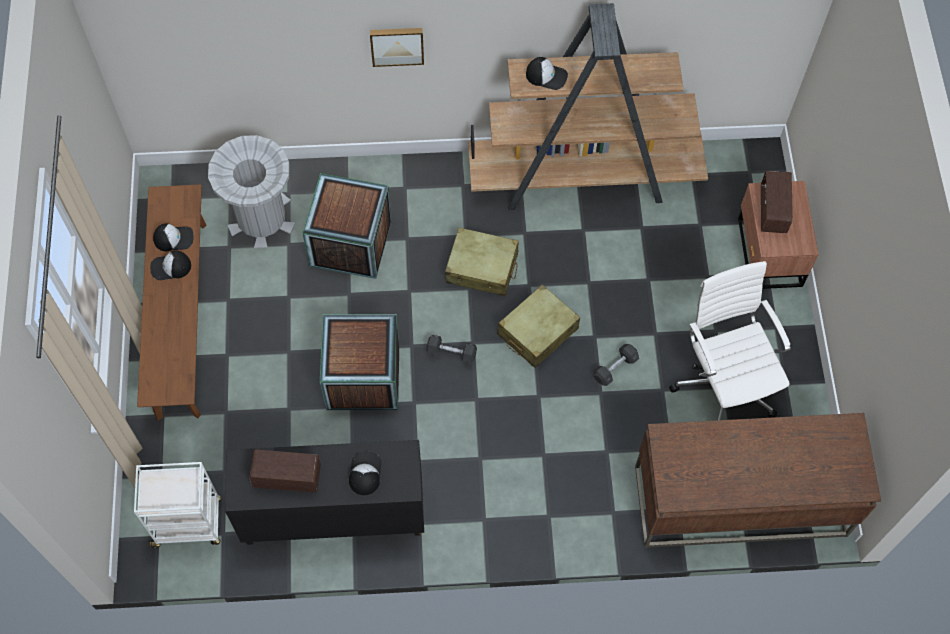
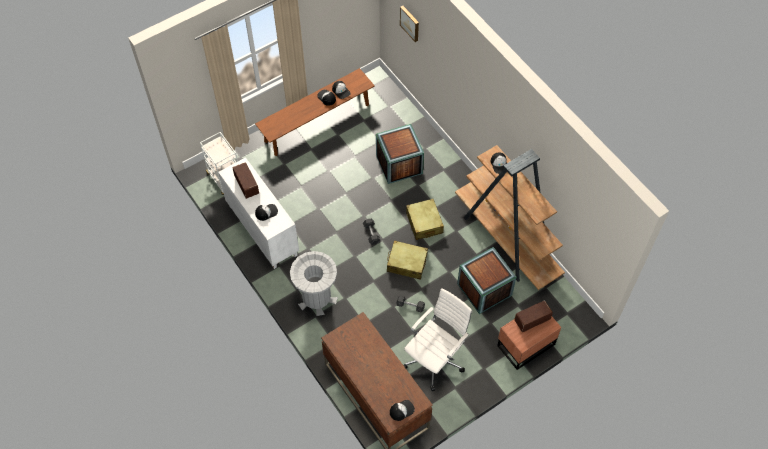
camera: 60 degrees right, 5 degrees down
(261, 219) = (386, 124): grey trash can -> grey trash can (316, 297)
(332, 515) = (262, 230): black cabinet -> white cabinet
(363, 377) = (335, 205): crate -> crate (484, 289)
(397, 45) = (469, 98): picture -> picture (410, 23)
(851, 461) = (401, 410): none -> cap

